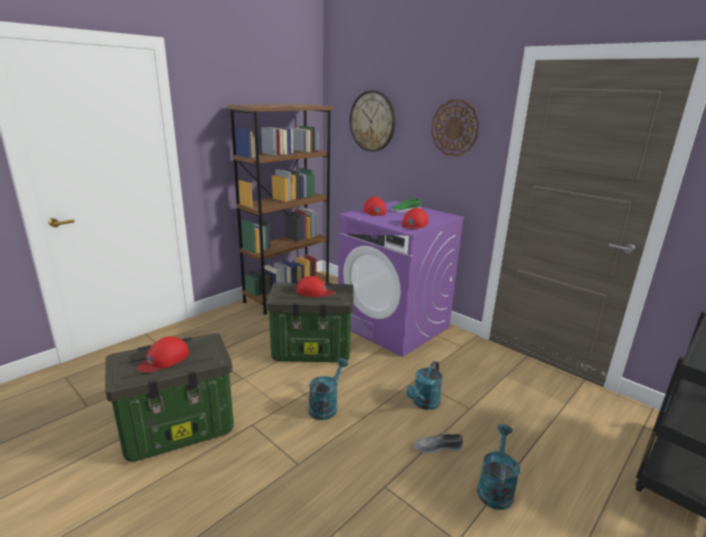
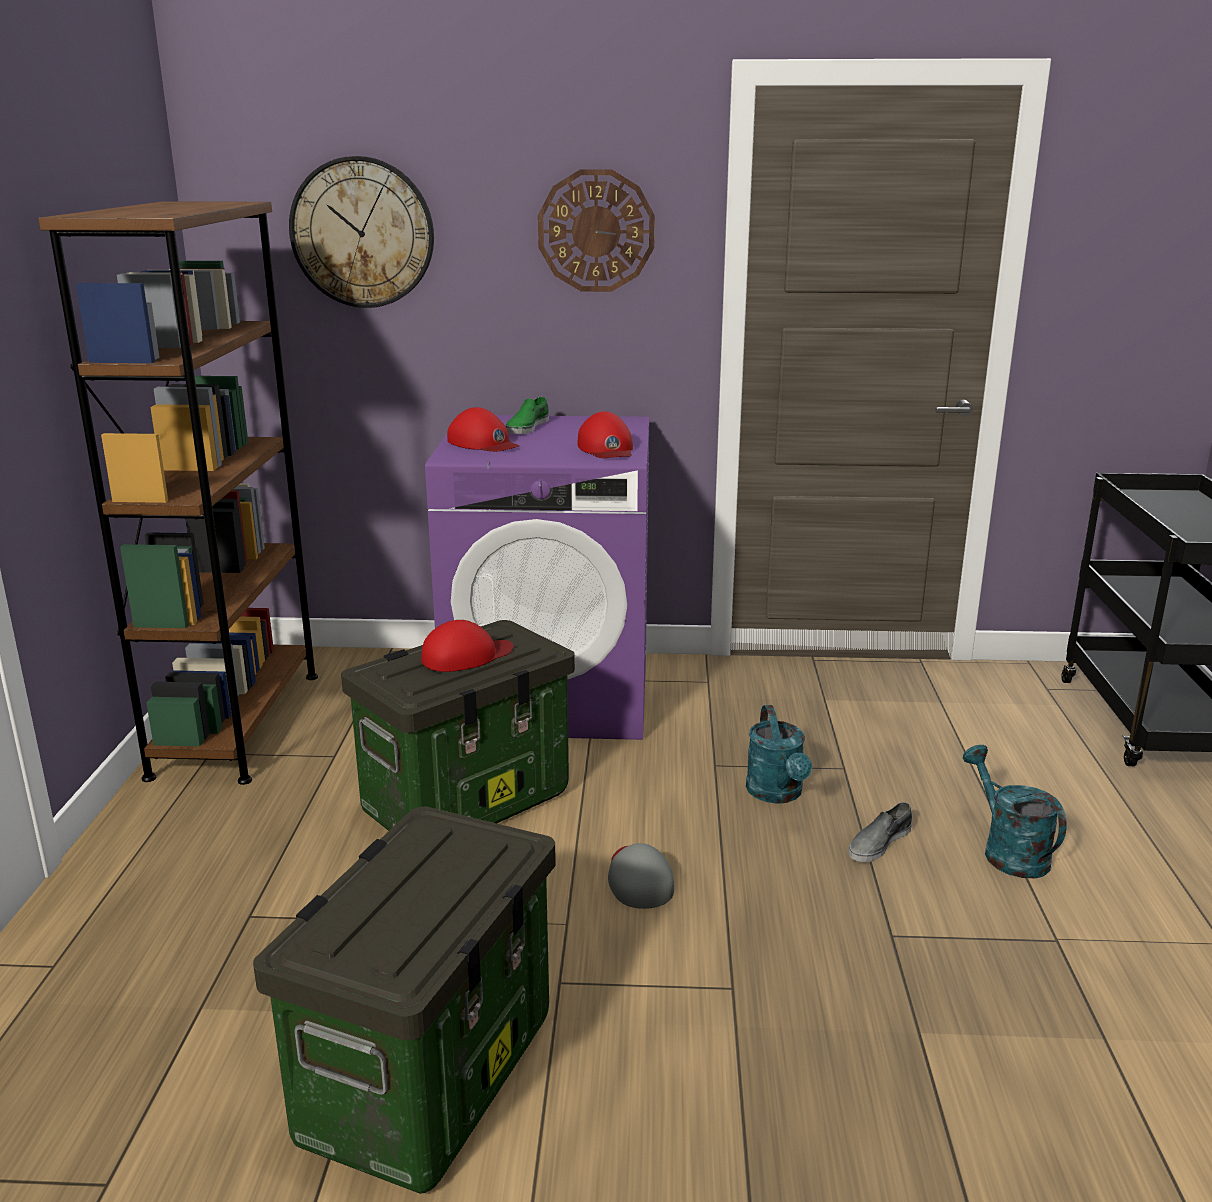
camera: 40 degrees left, 0 degrees up
(164, 359) = (416, 899): red cap -> none
(326, 406) = (639, 879): turquoise watering can -> grey cap

